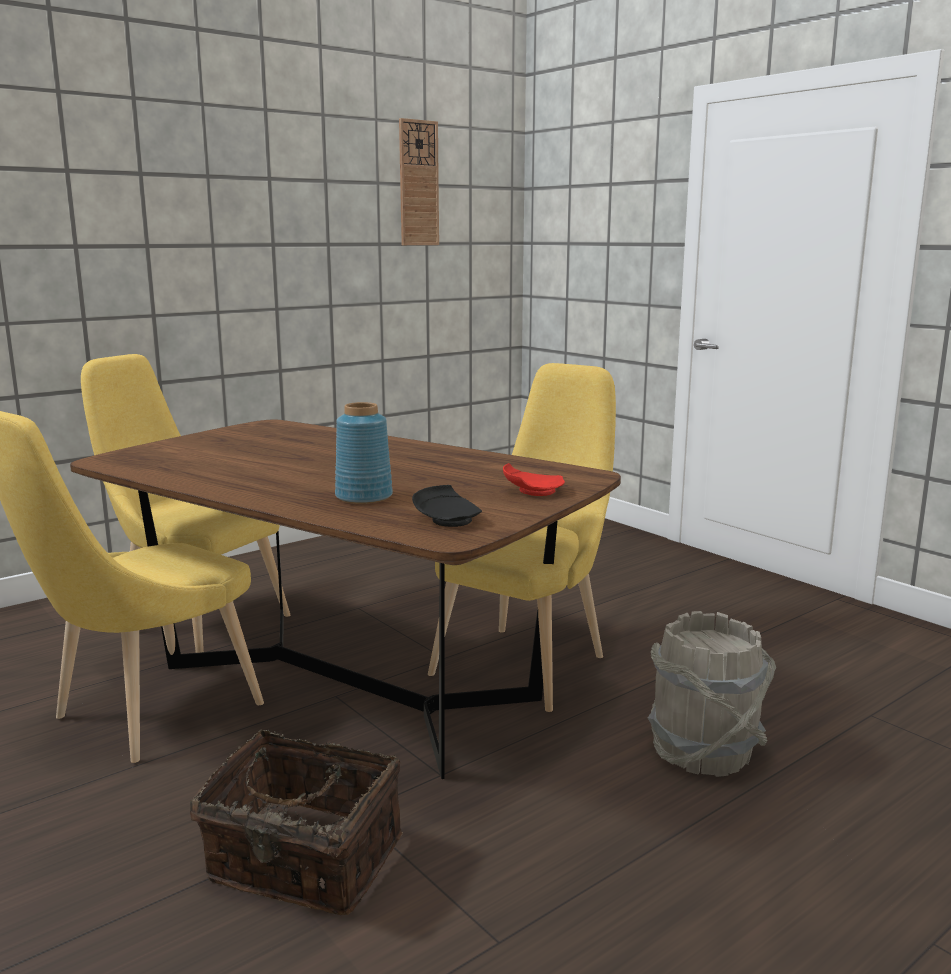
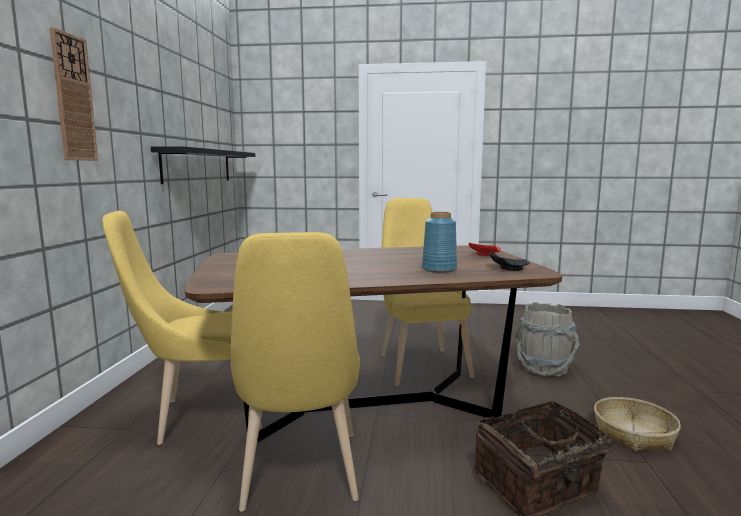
camera: 45 degrees left, 5 degrees down
(404, 283) = (198, 166): none -> black shelf
(418, 183) = (200, 101): wall clock -> wall clock (73, 98)
(584, 905) = (633, 434): none -> basket

